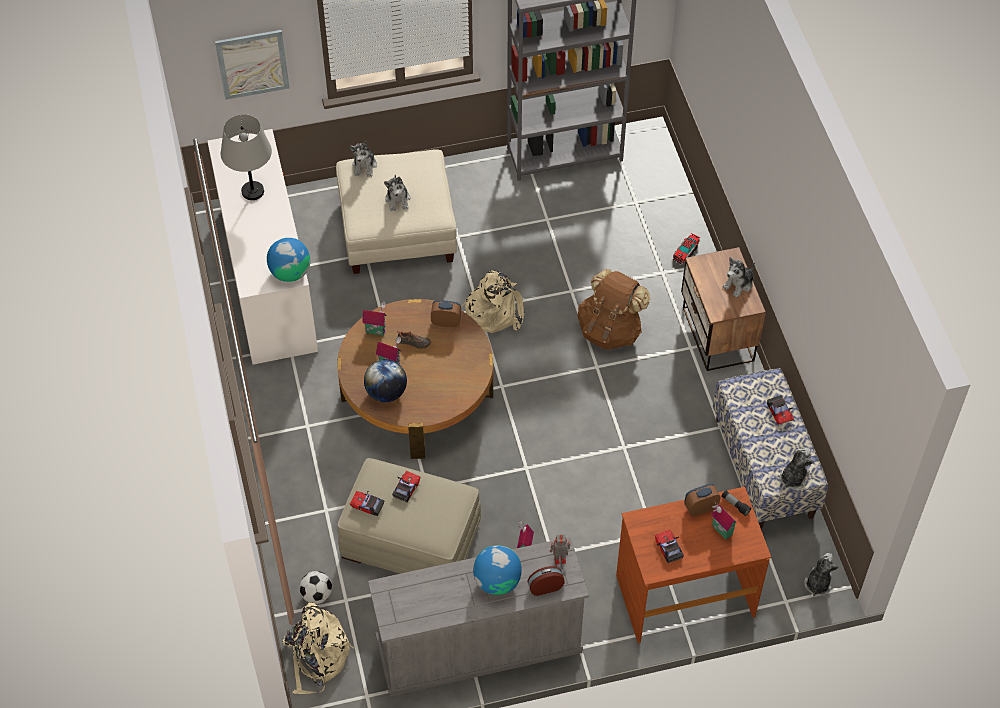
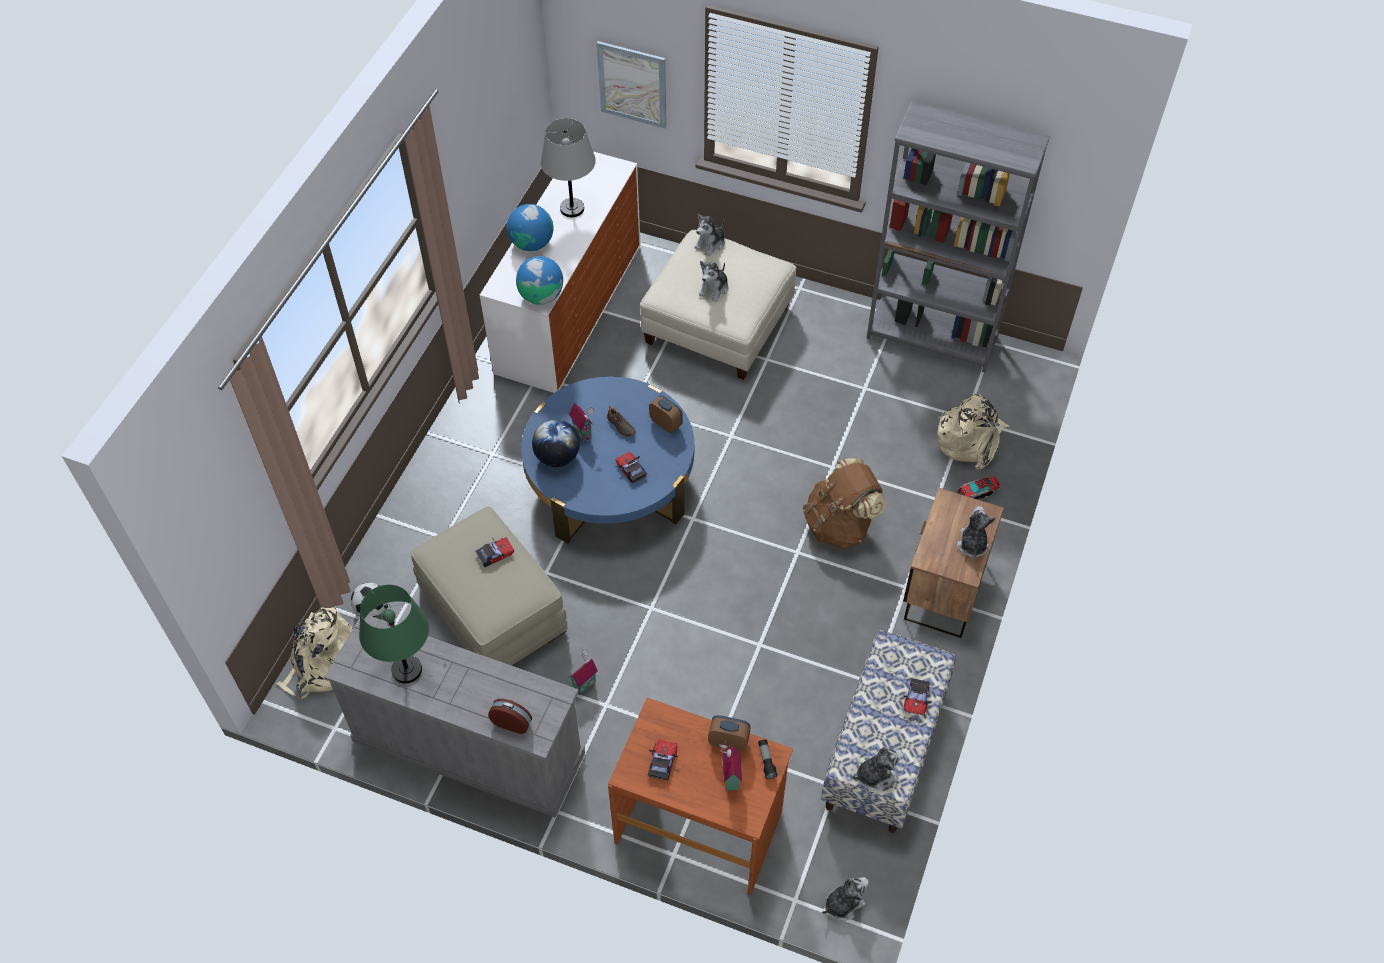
camera: 35 degrees right, 0 degrees up
(367, 505) = (448, 548): toy car -> toy car (631, 469)
(376, 330) = (597, 396): toy house -> none
(417, 394) = (610, 481): brown coffee table -> blue coffee table
(438, 598) = (407, 669): none -> green table lamp
(494, 310) = (745, 445): beige backpack -> beige backpack (969, 440)
(497, 581) = (473, 688): globe -> globe (532, 243)
(559, 558) = (549, 703): toy robot -> none
(739, 284) = (972, 544): plush toy -> plush toy turned 105 degrees clockwise

